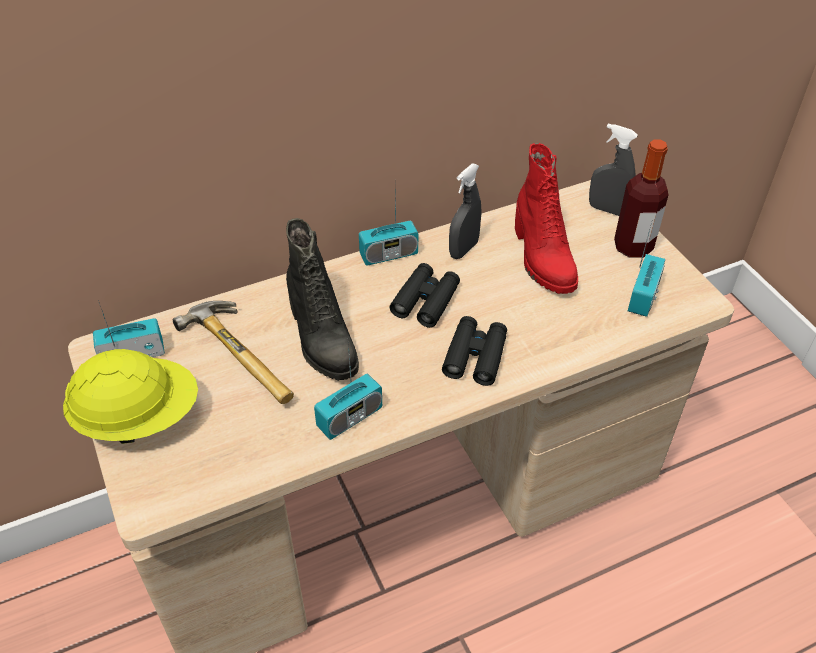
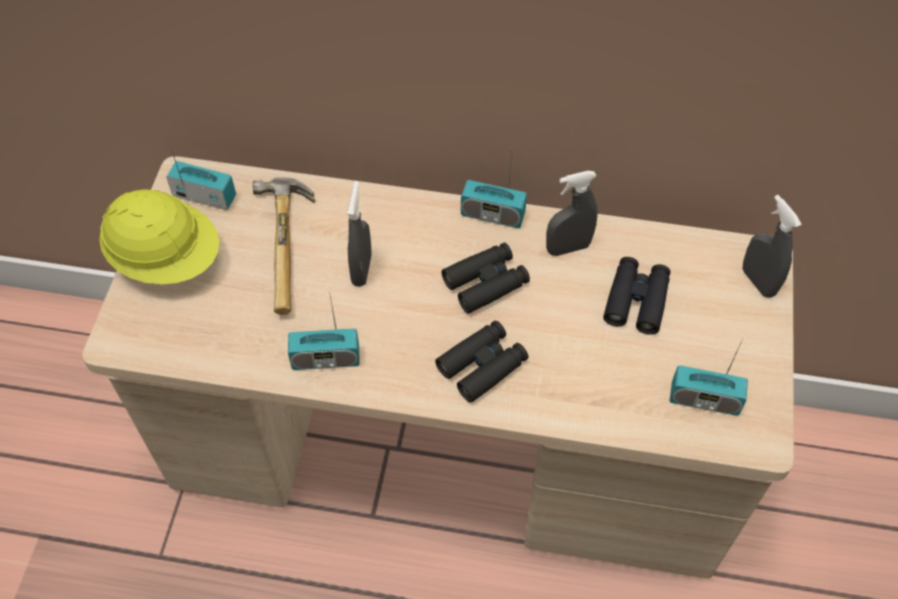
camera: 35 degrees right, 10 degrees up
(320, 340) = (361, 269): black boot -> grey spray bottle
(541, 259) = (636, 300): red boot -> black binoculars
(633, 247) = (746, 339): bottle -> none
(643, 296) = (704, 400): radio -> radio turned 45 degrees clockwise

